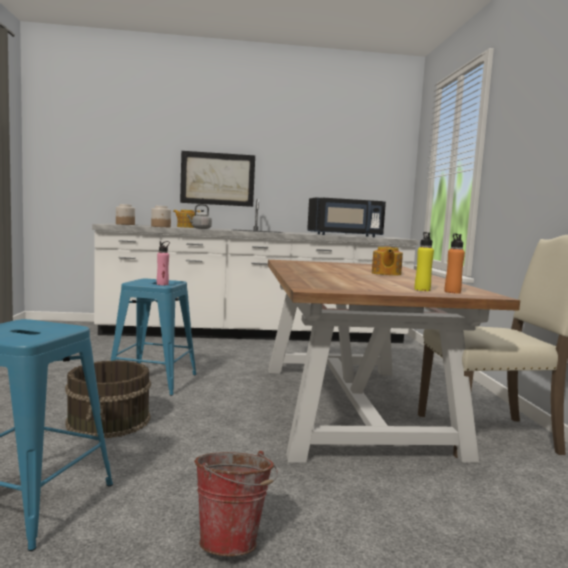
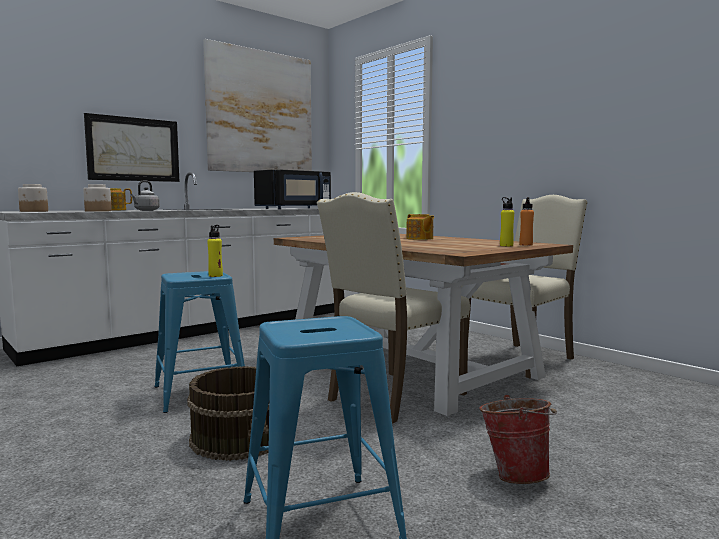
camera: 35 degrees left, 0 degrees up
(162, 284) = (215, 276): pink bottle -> yellow bottle
(277, 429) = (393, 397): none -> beige chair
(338, 144) = (260, 112): none -> picture

